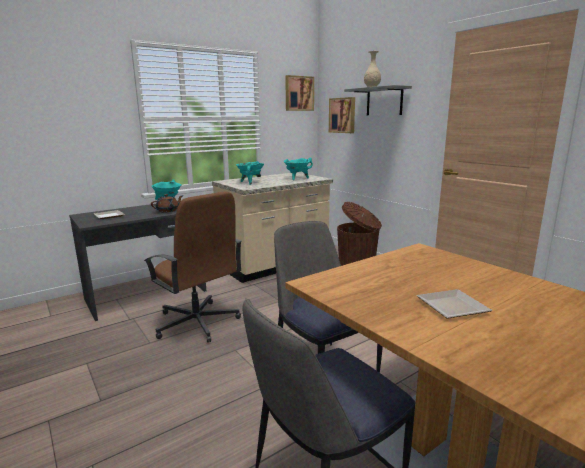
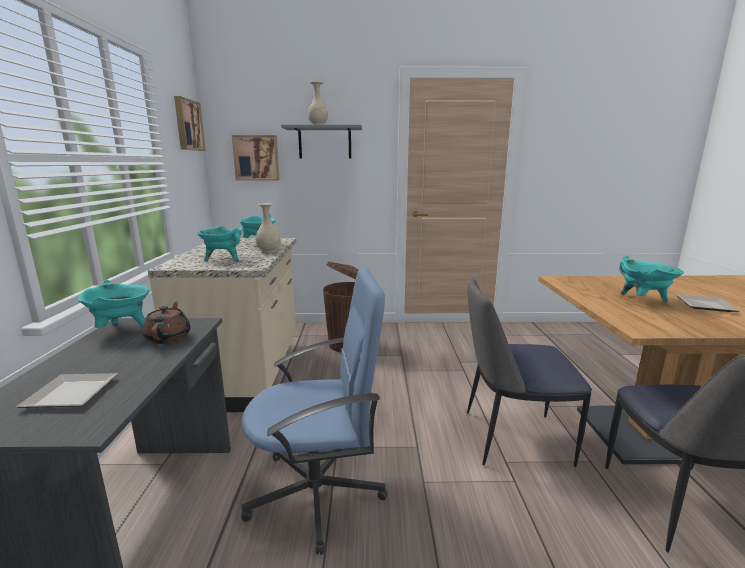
camera: 55 degrees left, 0 degrees up
(197, 323) = (318, 492): brown office chair -> blue office chair
(284, 183) = (269, 251): none -> beige vase
(411, 281) = (643, 300): none -> turquoise cooking pot

